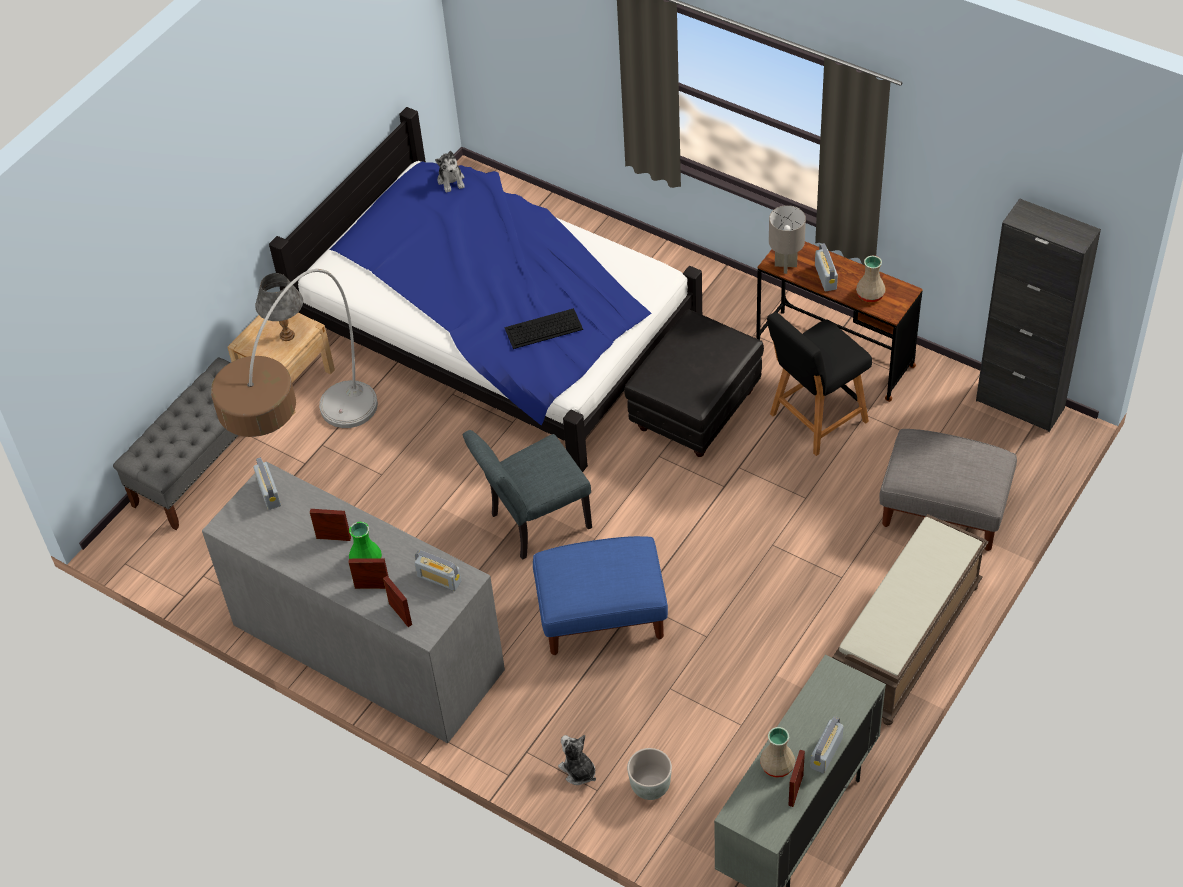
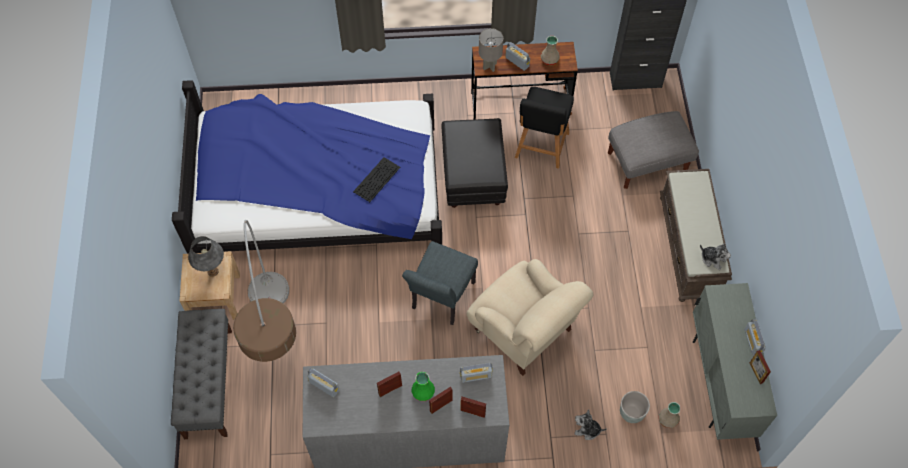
camera: 40 degrees left, 10 degrees up
(451, 180) = (237, 114): plush toy -> plush toy (712, 259)
(601, 616) = (524, 332): blue ottoman -> beige armchair
(778, 765) = (735, 364): beige vase -> beige vase (668, 419)

